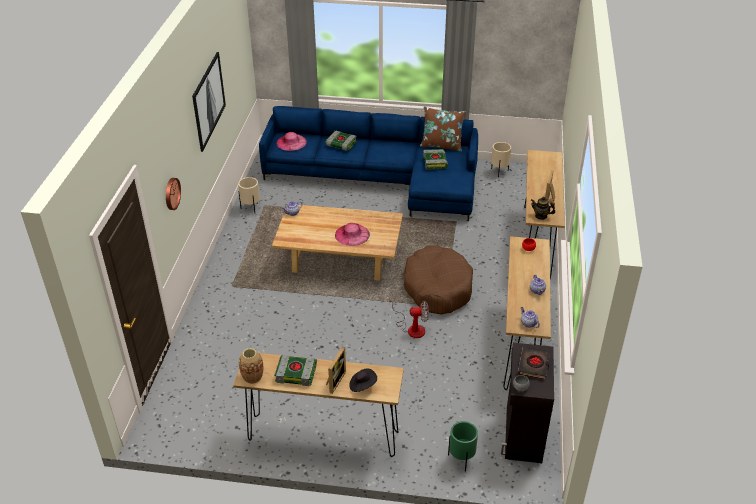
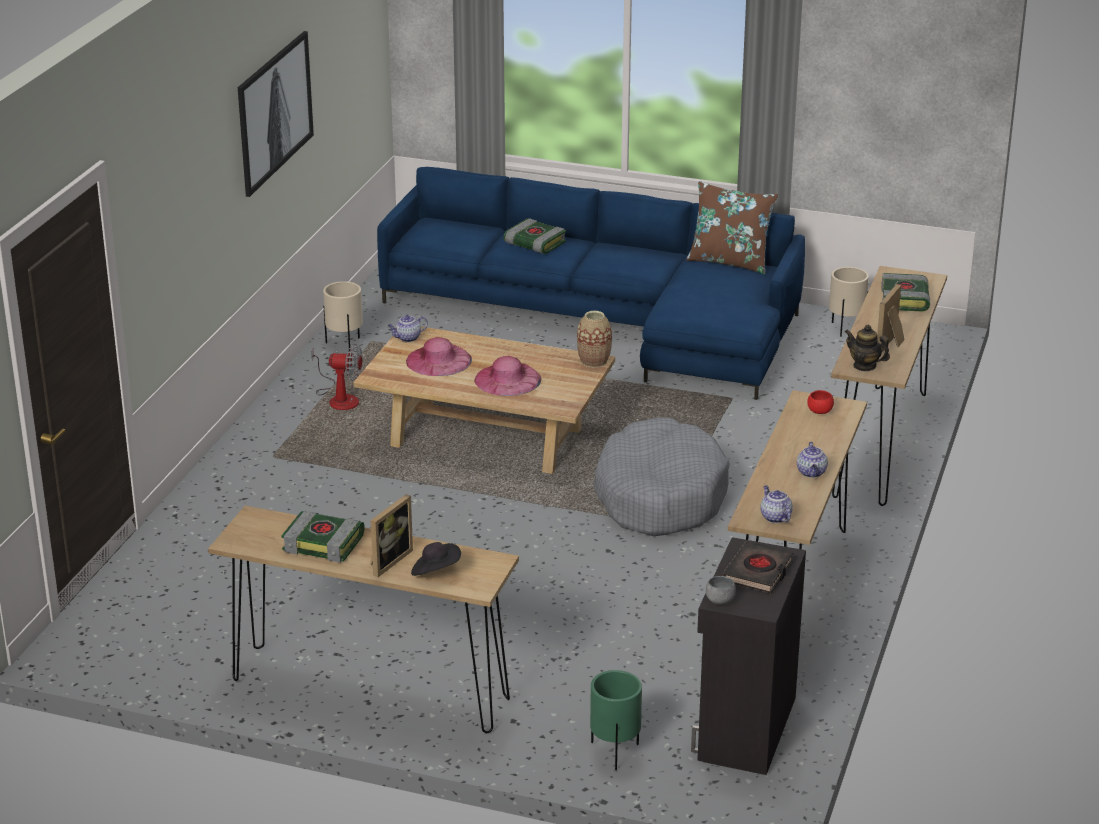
camera: 10 degrees right, 10 degrees down
(171, 193) = (172, 246): wall clock -> none
(252, 377) = (245, 541): vase -> vase (594, 361)
(291, 142) = (441, 233): pink hat -> pink hat (438, 360)
(412, 328) = (589, 551): fan -> fan (339, 398)
(435, 162) = (707, 285): book -> book (905, 300)
(437, 288) = (660, 496): brown dog bed -> grey dog bed

